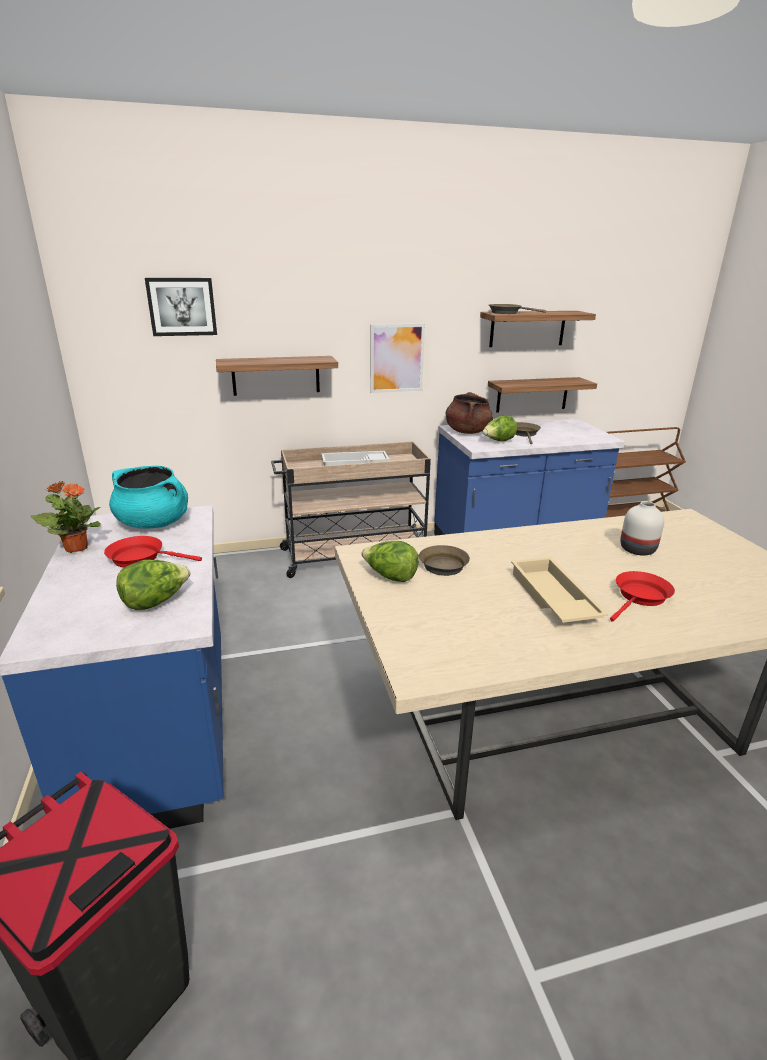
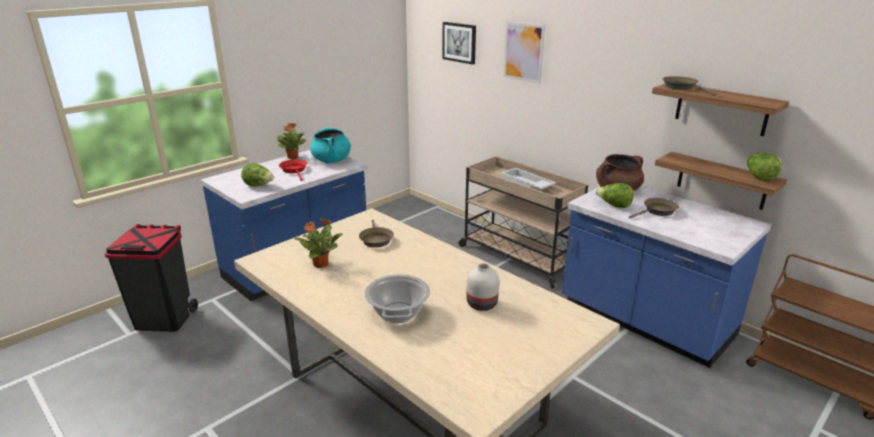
camera: 60 degrees right, 0 degrees up
(276, 375) = (504, 100): shelf -> none
(390, 577) = (348, 230): lettuce -> lettuce (759, 178)
(396, 358) = (588, 108): picture -> picture (523, 52)
(478, 619) = (321, 264): none -> potted plant
(551, 598) = (366, 281): beige tray -> none
(640, 597) = (398, 313): red frying pan -> cooking pot

